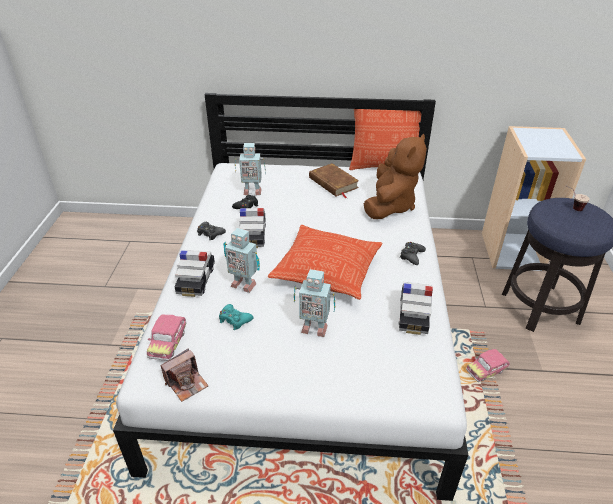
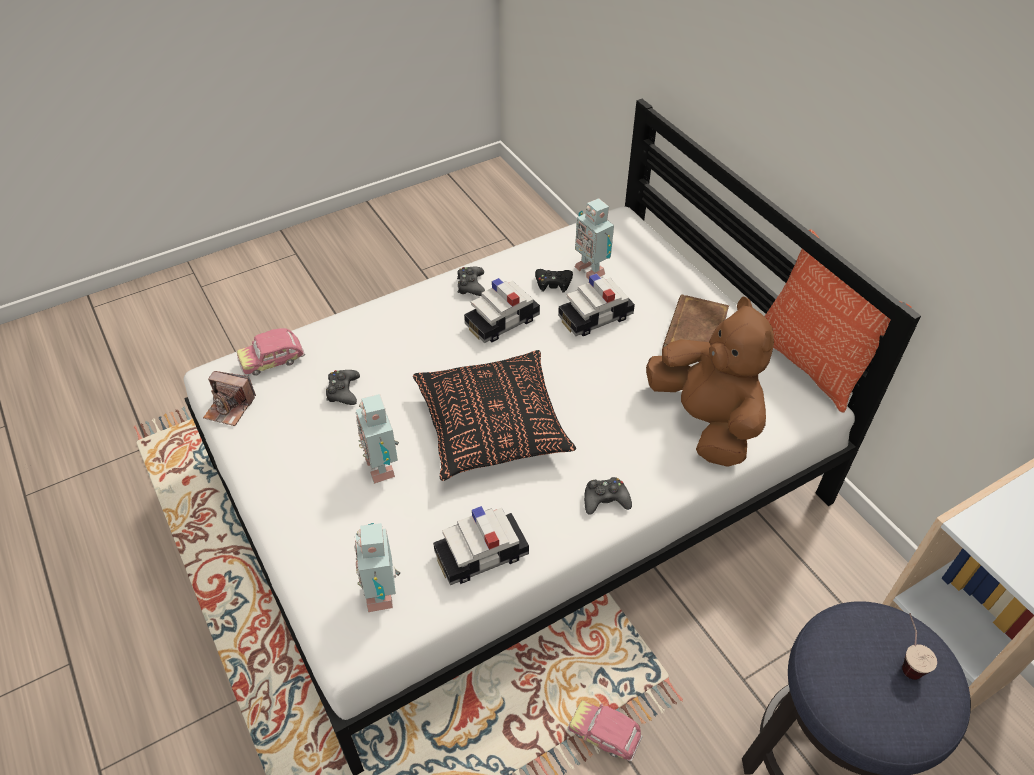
camera: 55 degrees right, 10 degrees up
(196, 280) = (381, 323): toy car -> toy car (595, 317)
(234, 320) = (343, 391): turquoise game controller -> black game controller
(243, 284) = (407, 365): toy robot -> toy robot (382, 592)
(327, 272) = (492, 427): orange pillow -> black pillow
(390, 206) = (705, 421): brown plush toy -> brown plush toy turned 105 degrees counterclockwise

